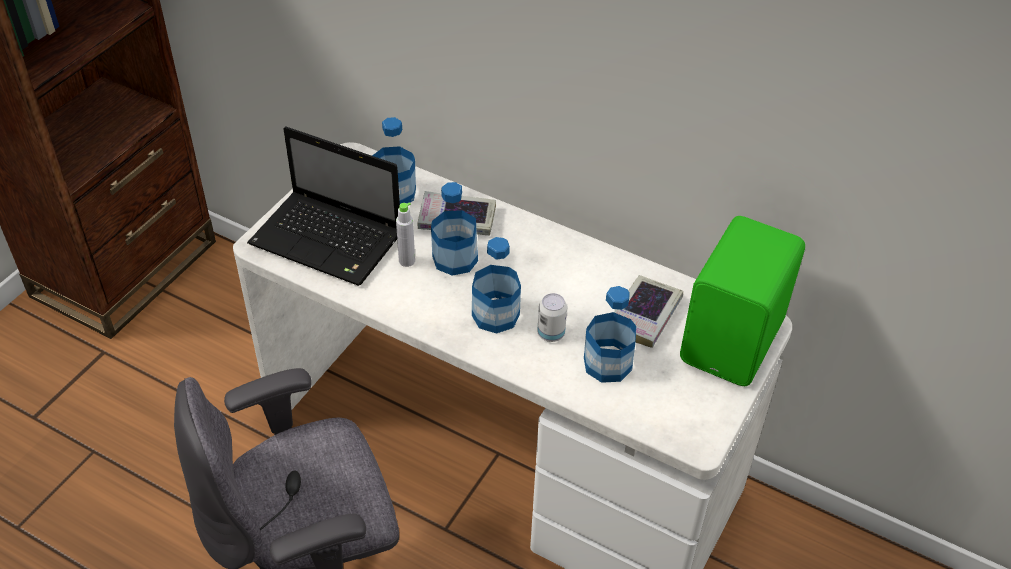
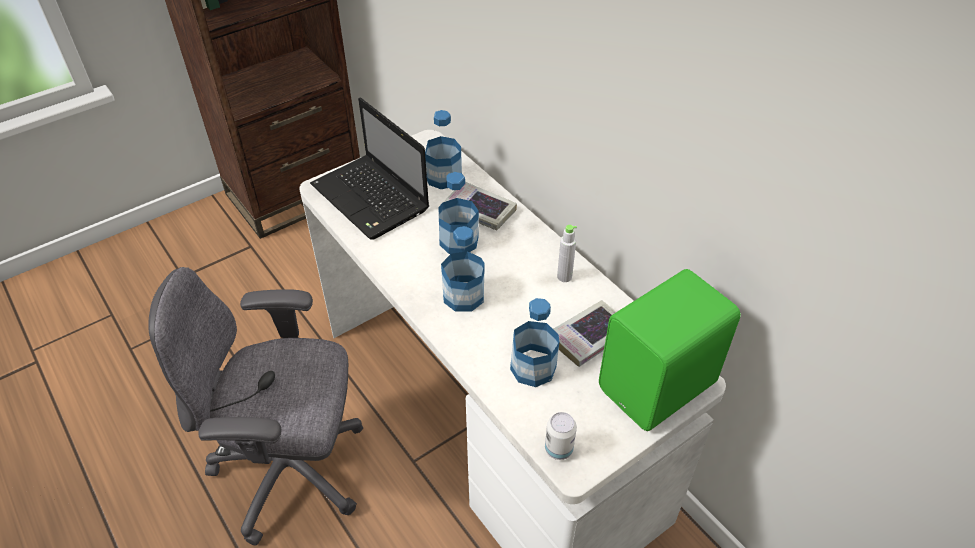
camera: 25 degrees right, 0 degrees up
(407, 261) = (420, 231): grey bottle -> grey bottle (564, 277)
(551, 334) = (499, 326): can -> can (558, 449)

